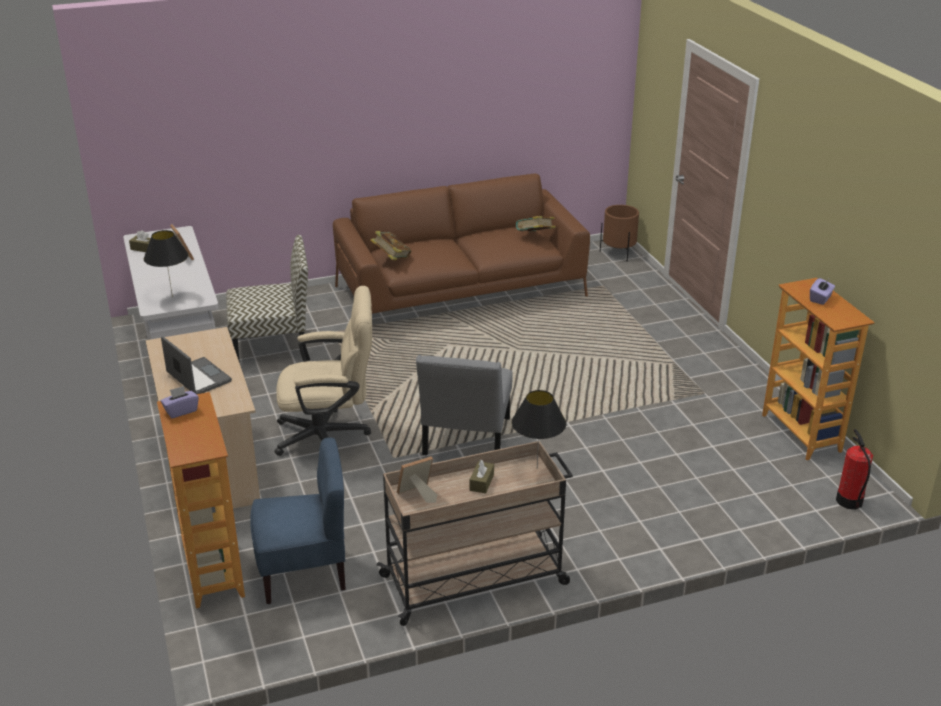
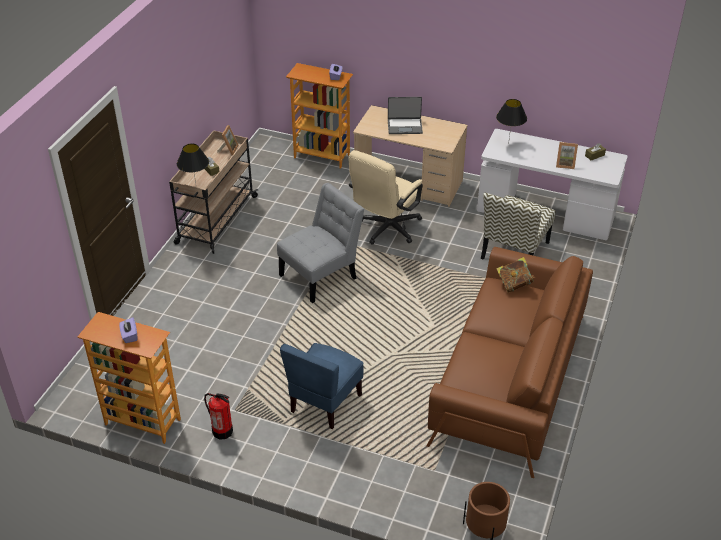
camera: 130 degrees right, 10 degrees up
(304, 572) = (288, 178): blue chair -> blue chair (325, 403)
(465, 440) = (321, 275): grey chair -> grey chair turned 90 degrees clockwise
(535, 237) = (476, 382): book -> none
(849, 501) = (74, 387): fire extinguisher -> fire extinguisher (222, 431)

